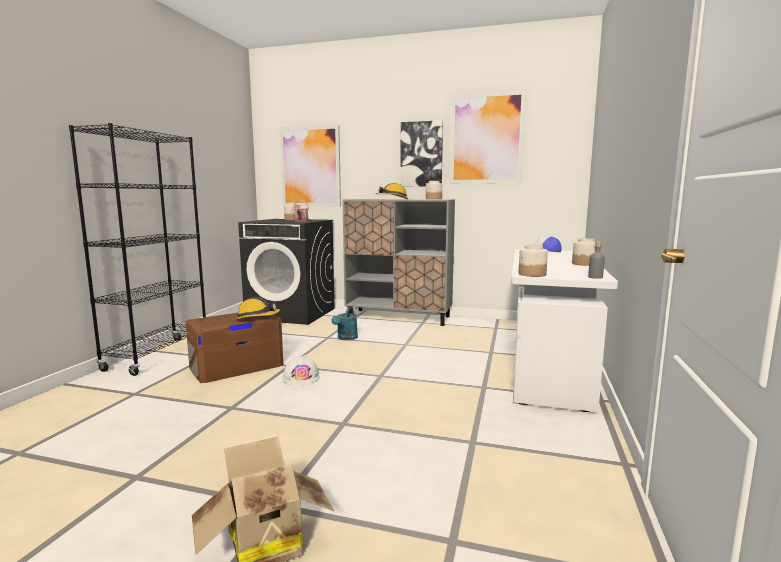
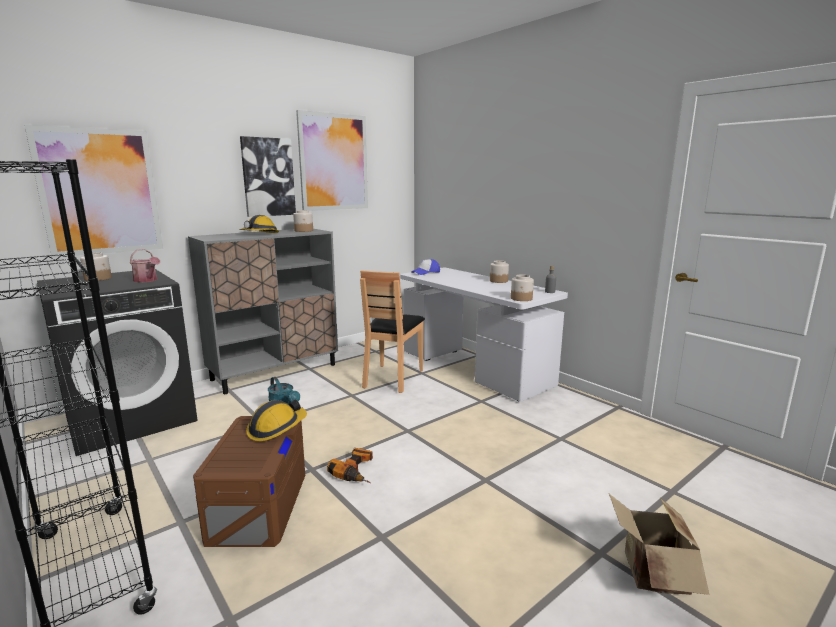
camera: 55 degrees left, 5 degrees up
(301, 377) = (356, 471): white hard hat -> power drill
(459, 346) = (392, 378): none -> brown chair

